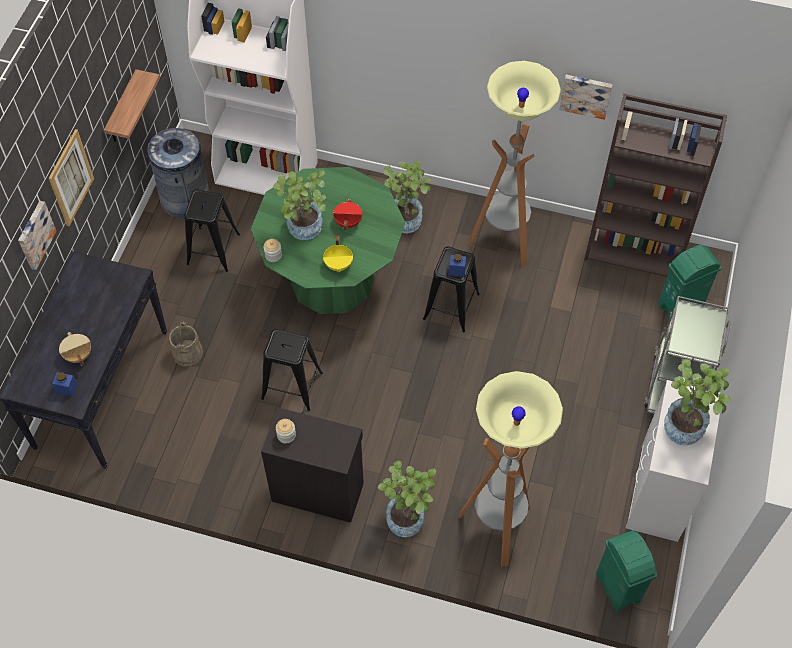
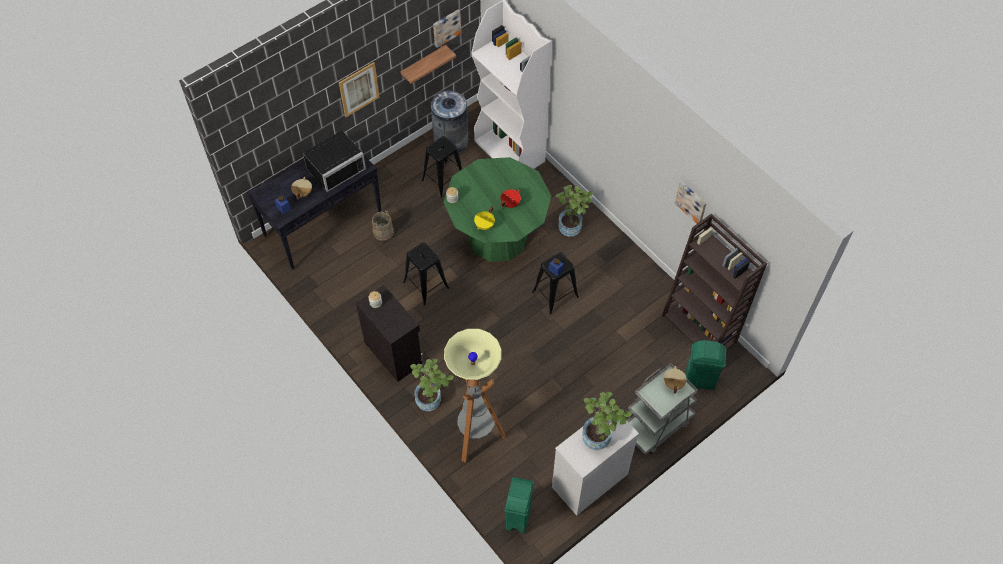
camera: 35 degrees right, 0 degrees up
(35, 234) = (314, 111): picture -> picture (446, 27)
(94, 299) = (334, 167): none -> black microwave
(304, 231) = (481, 194): potted plant -> none
(503, 242) = (620, 274): floor lamp -> none
(696, 318) = (673, 383): none -> beige cooking pot

